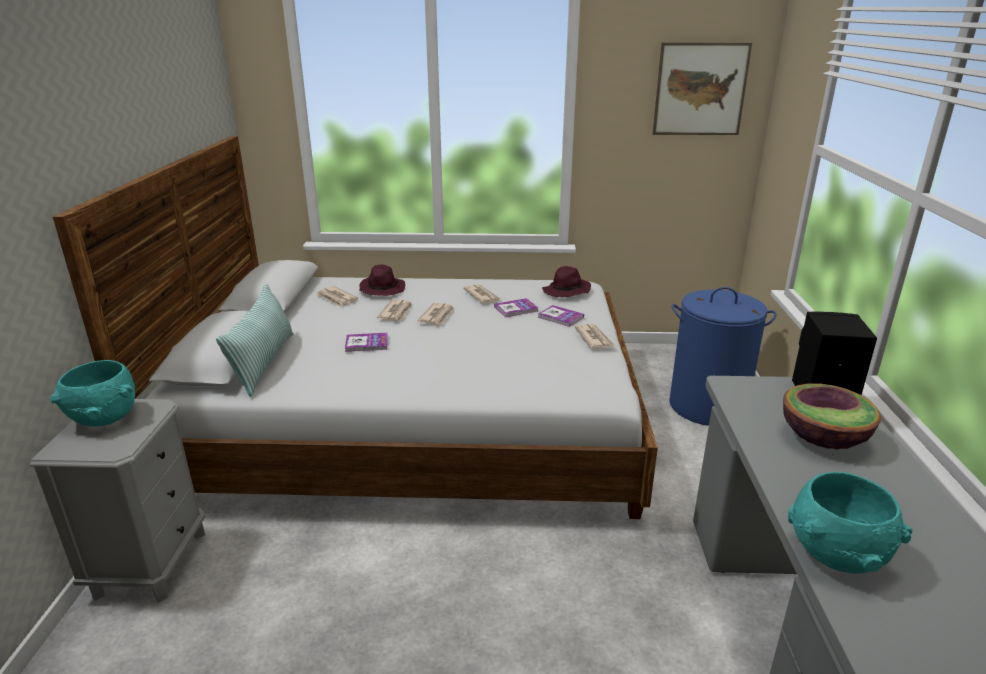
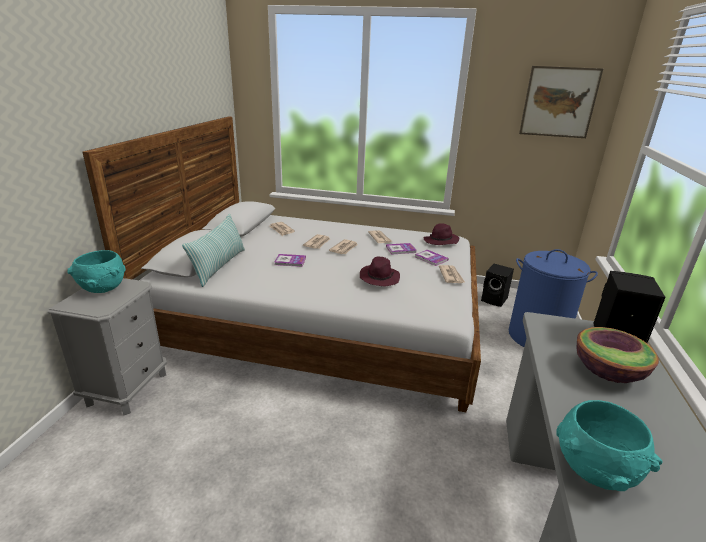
camera: 10 degrees right, 0 degrees up
(382, 289) = (313, 227): purple hat -> purple hat (379, 278)
(643, 363) = (495, 300): none -> black speaker

